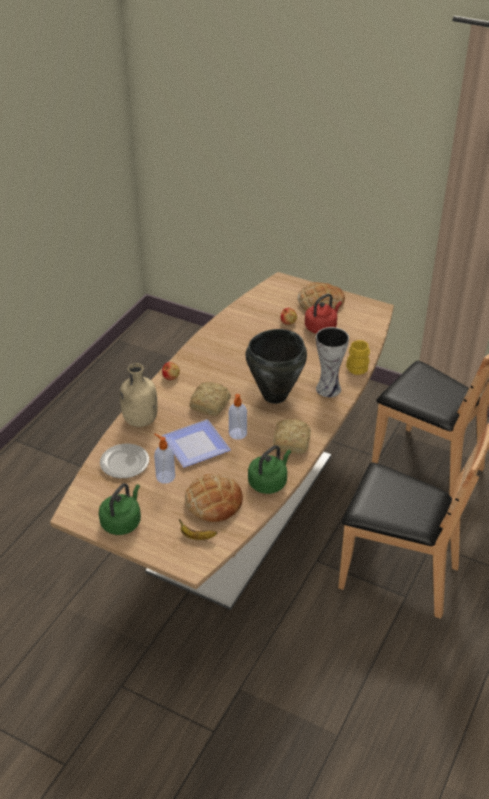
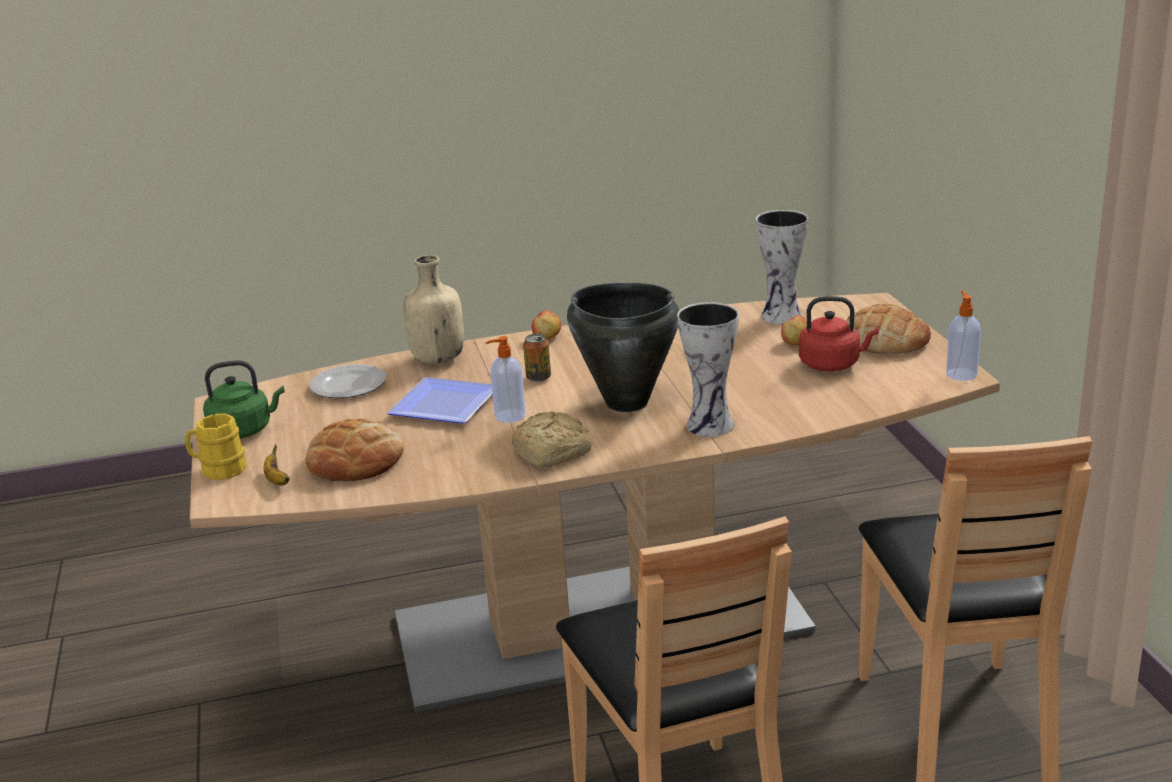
camera: 50 degrees right, 15 degrees down
(165, 476) = (359, 415): soap dispenser -> soap dispenser (961, 374)
(211, 404) = (538, 378): bread -> can
(258, 308) = (782, 317): none -> vase
(269, 482) = (447, 475): green kettle -> none
(355, 369) = (790, 423): yellow mug -> yellow mug (218, 470)

